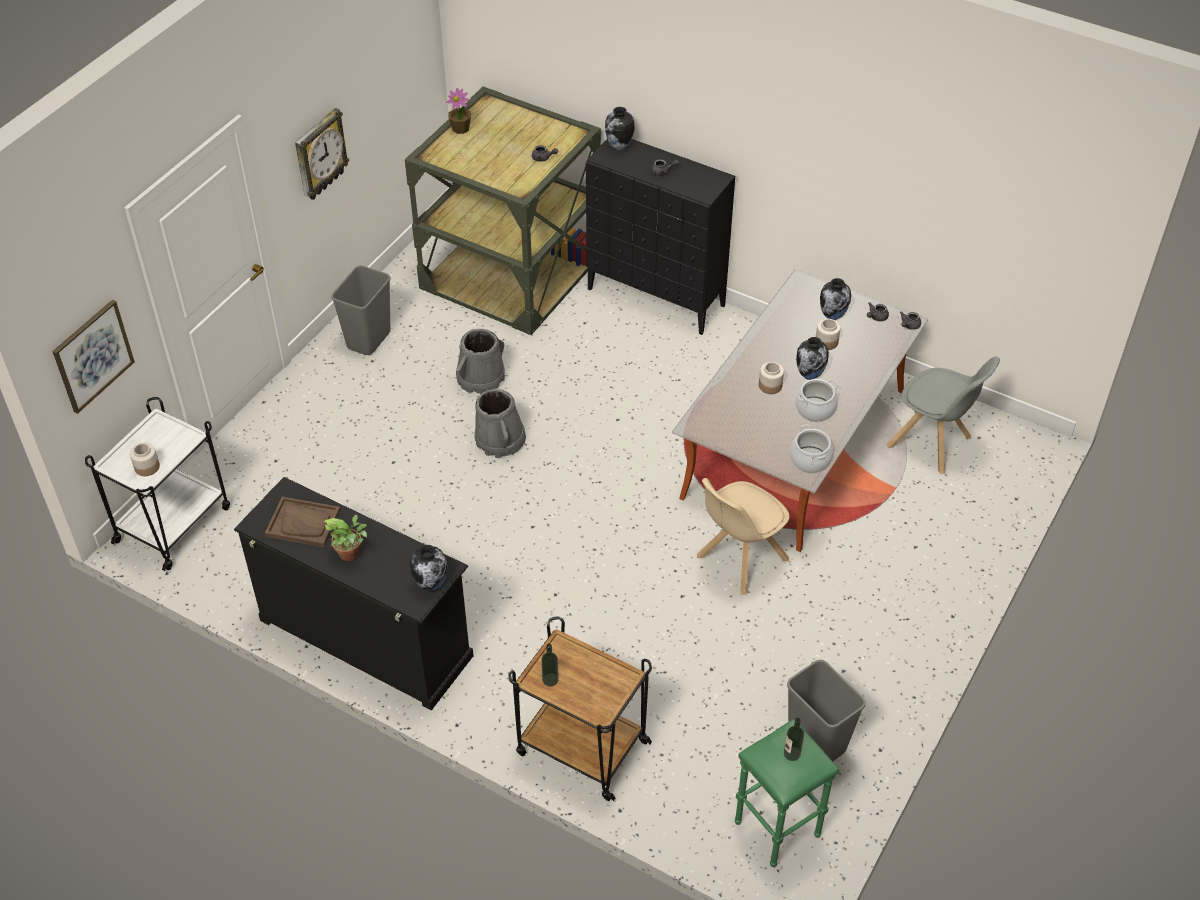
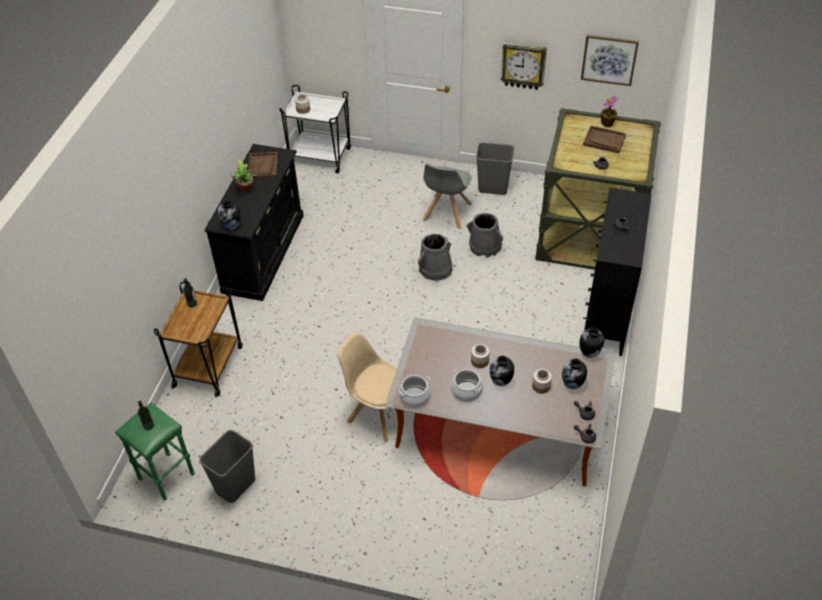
camera: 75 degrees right, 0 degrees up
(93, 356) = (317, 39): picture -> picture (609, 59)
(492, 141) = (604, 140): none -> brown tray
(619, 146) = (636, 200): vase -> vase (589, 354)
(933, 444) = (536, 515): grey chair -> grey chair (446, 213)

